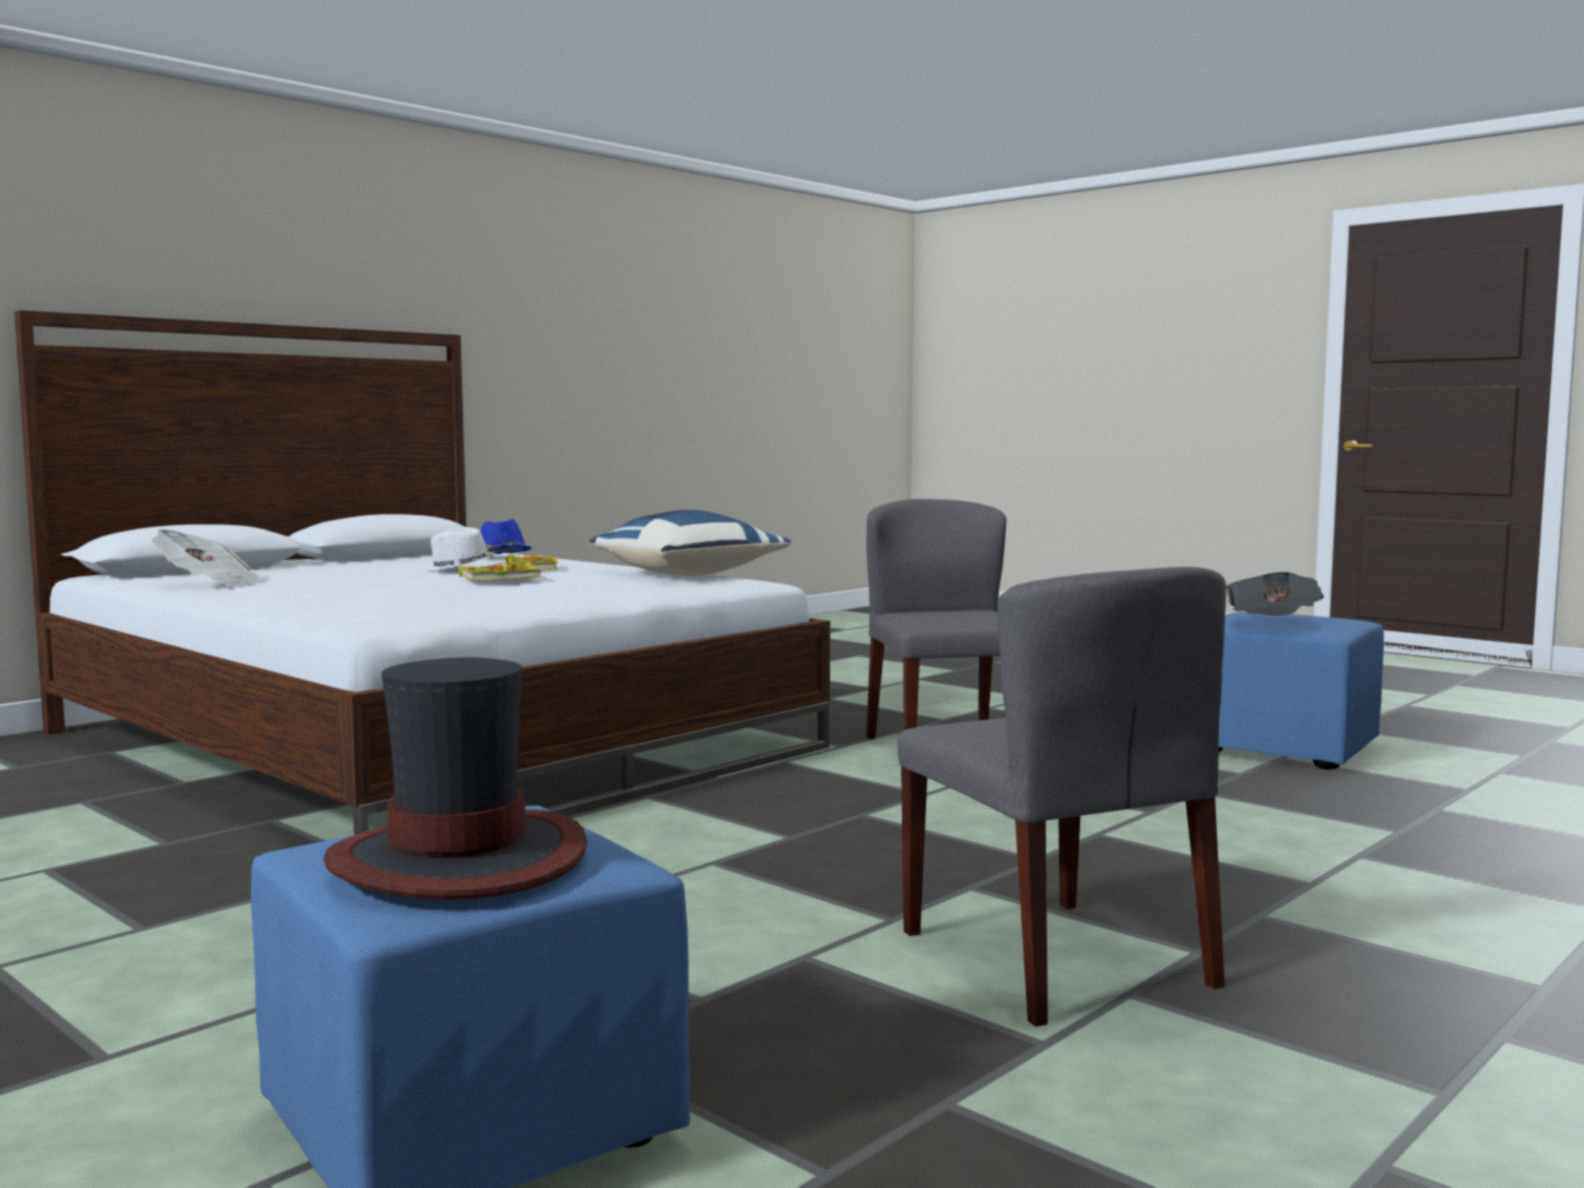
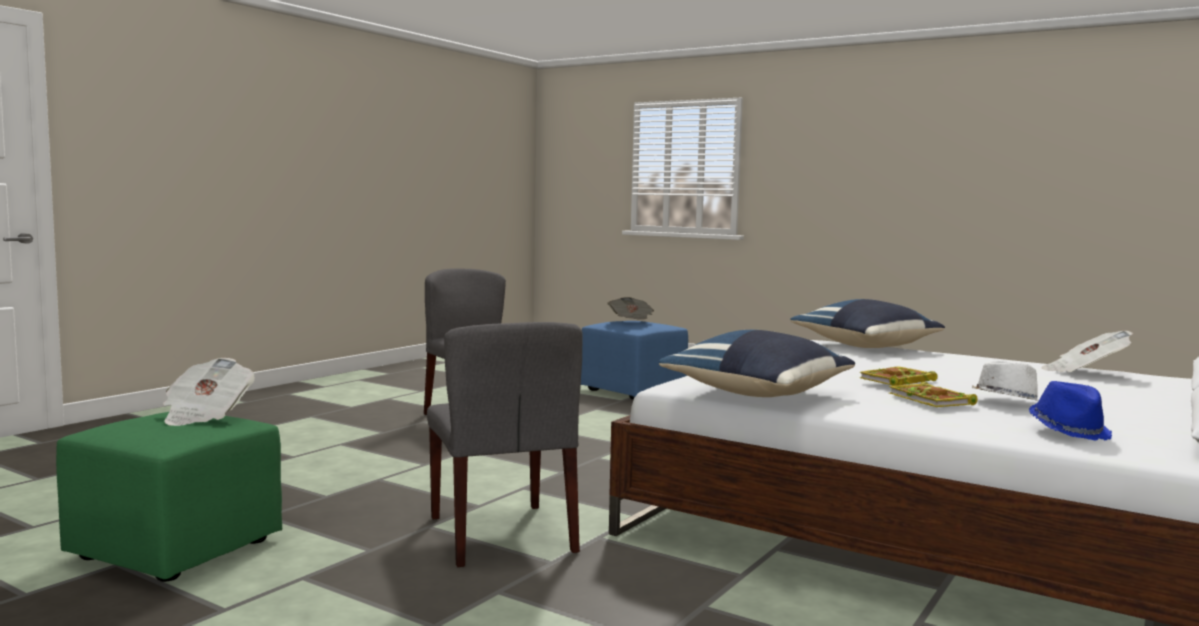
camera: 170 degrees right, 0 degrees up
(340, 612) = (866, 347): none -> blue pillow
(459, 859) = (631, 322): hat -> newspaper
(1285, 750) = (173, 549): blue ottoman -> green ottoman

